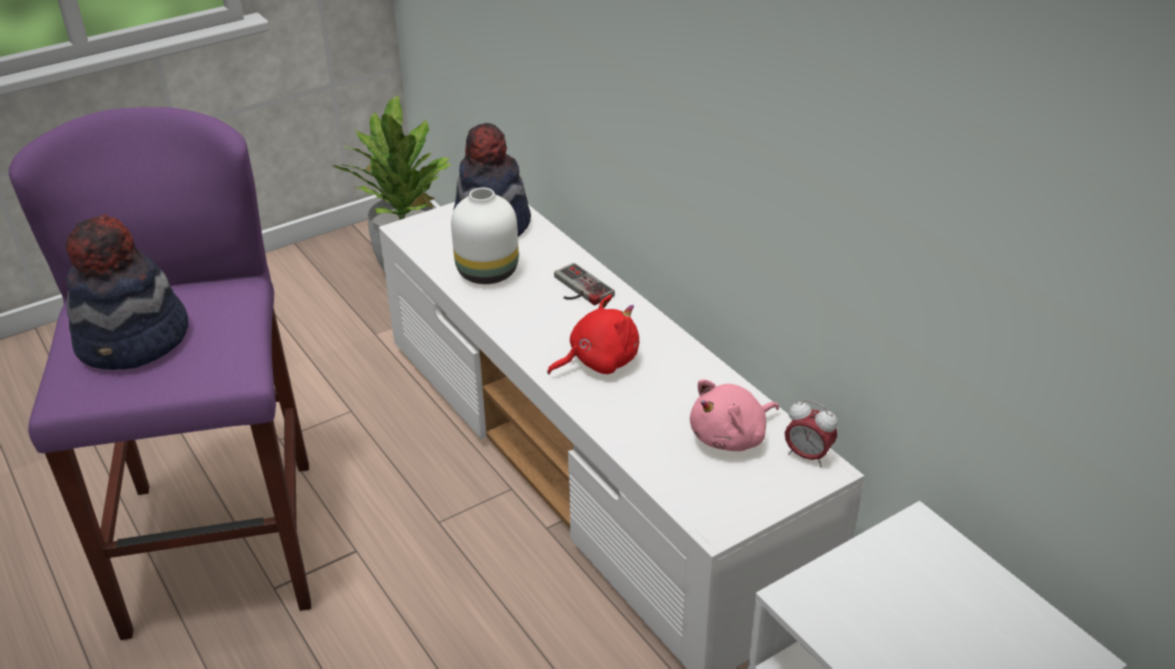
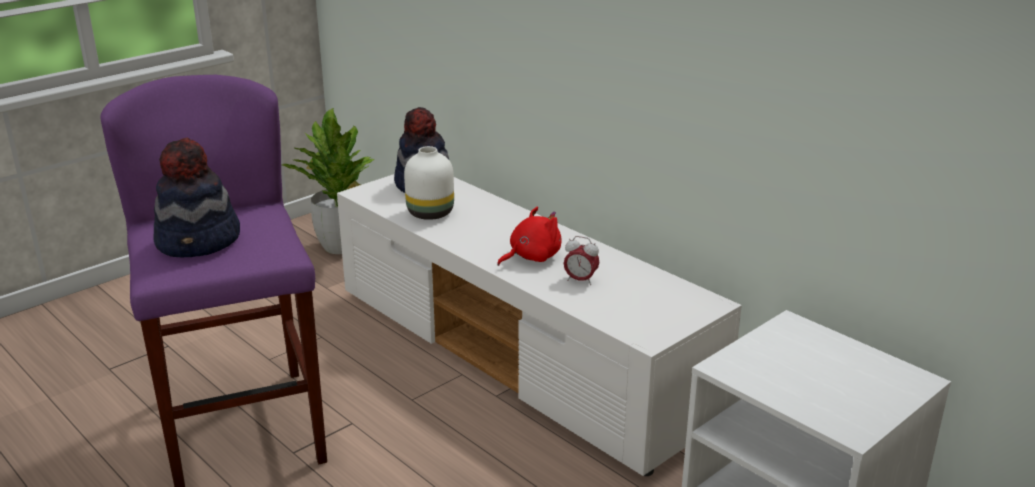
camera: 10 degrees left, 10 degrees down
(577, 289) = (501, 218): game controller -> none
(731, 437) = (642, 291): pink plush toy -> none
(807, 456) = (699, 297): alarm clock -> alarm clock (580, 280)

